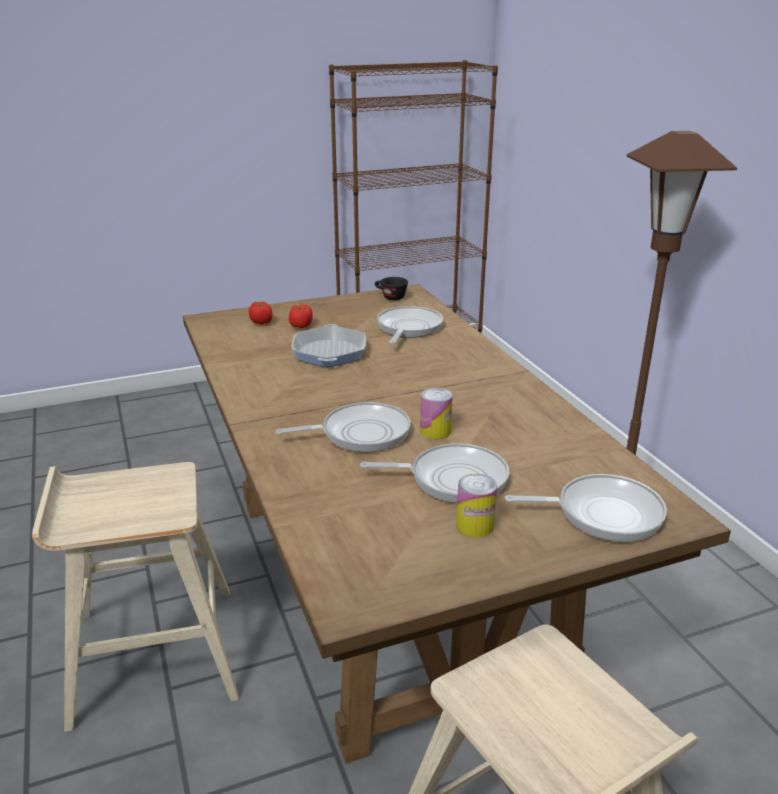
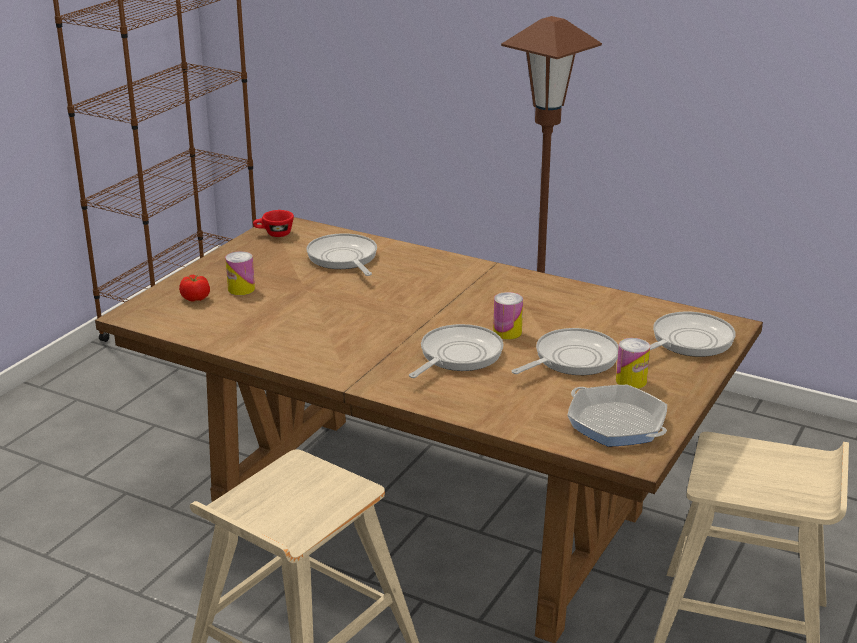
camera: 40 degrees left, 0 degrees up
(300, 326) = (241, 289): tomato -> can
(329, 352) = (314, 303): frying pan -> frying pan (616, 423)
(390, 297) = (274, 234): black cup -> red cup

